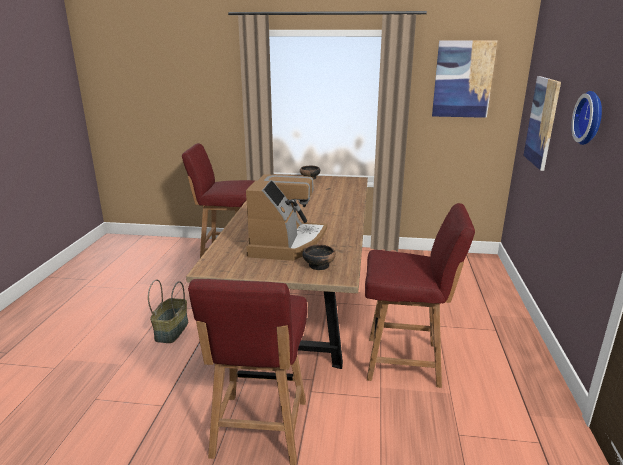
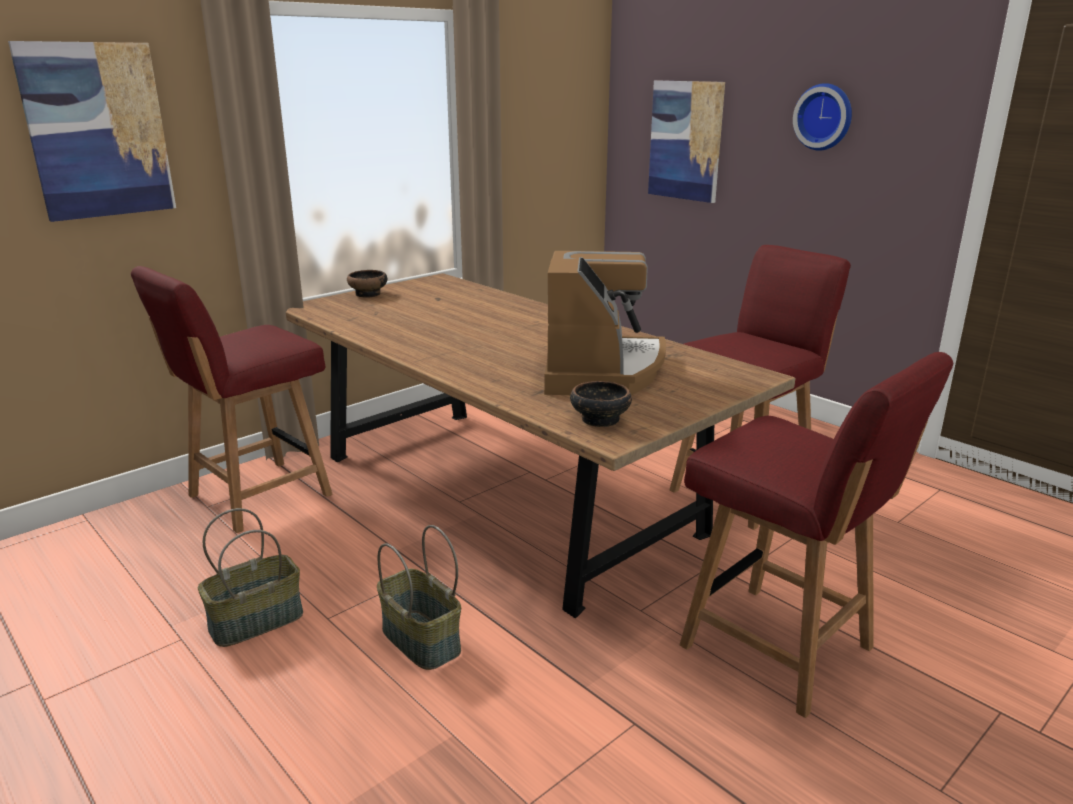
camera: 50 degrees left, 0 degrees up
(152, 295) = (256, 620): none -> basket
(286, 244) = (602, 372): coffee machine -> coffee machine turned 45 degrees clockwise
(318, 265) = (705, 376): bowl -> bowl (599, 419)
(463, 79) = (546, 92): picture -> picture (98, 131)

